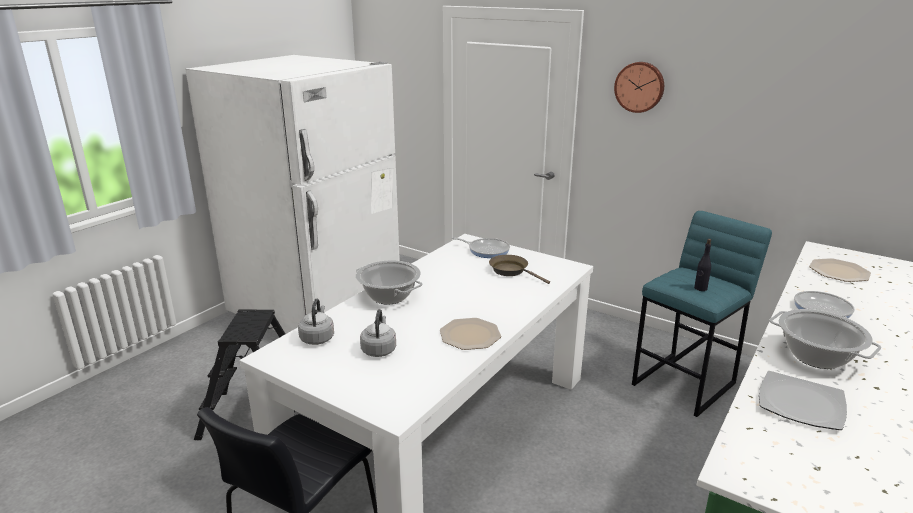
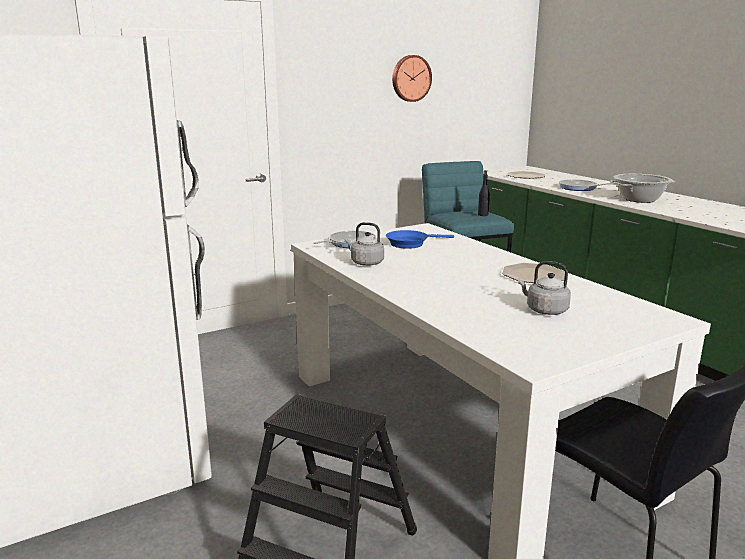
camera: 65 degrees left, 5 degrees down
(317, 338) = (500, 334): grey kettle -> grey kettle (365, 263)
(389, 296) = (420, 291): cooking pot -> none
(511, 271) = (410, 243): brown frying pan -> blue frying pan
(639, 87) = (337, 66): wall clock -> wall clock (410, 78)
(800, 404) = (696, 212): plate -> none

